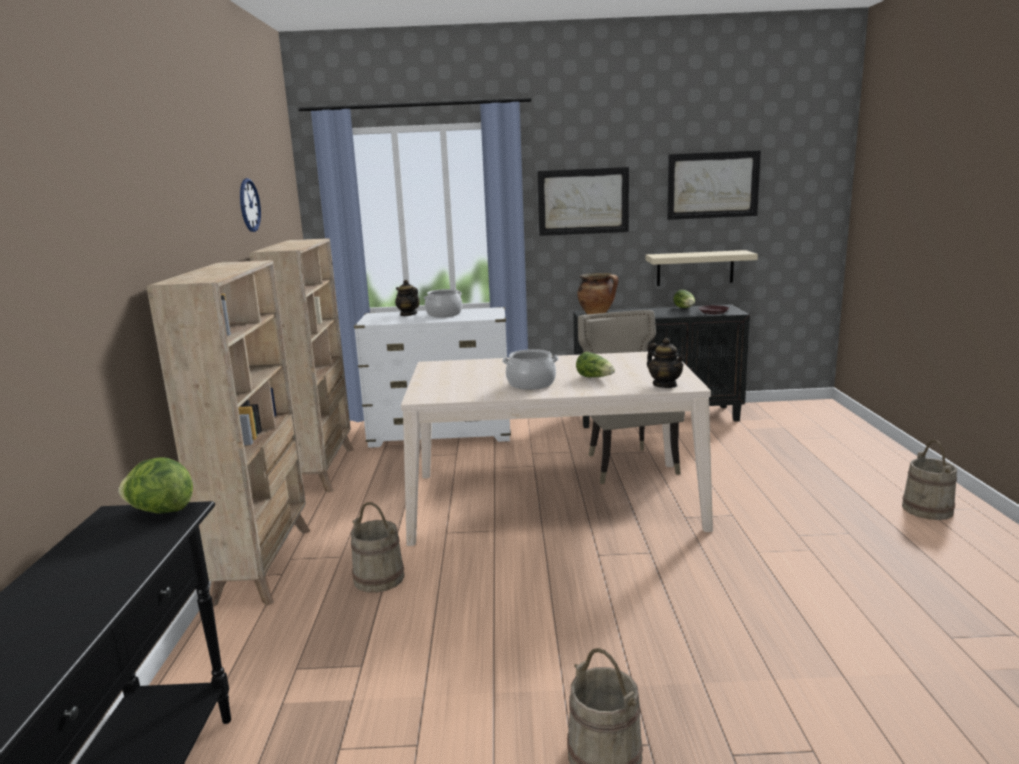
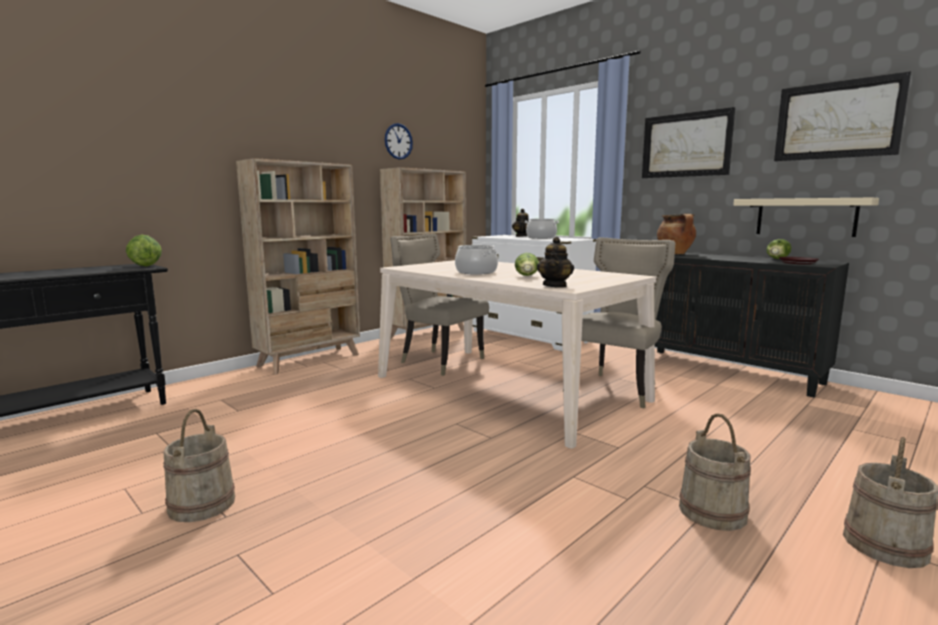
camera: 45 degrees right, 5 degrees down
(378, 578) = (331, 383): beige bucket -> beige bucket (712, 511)
(422, 499) = (438, 361): none -> beige chair

